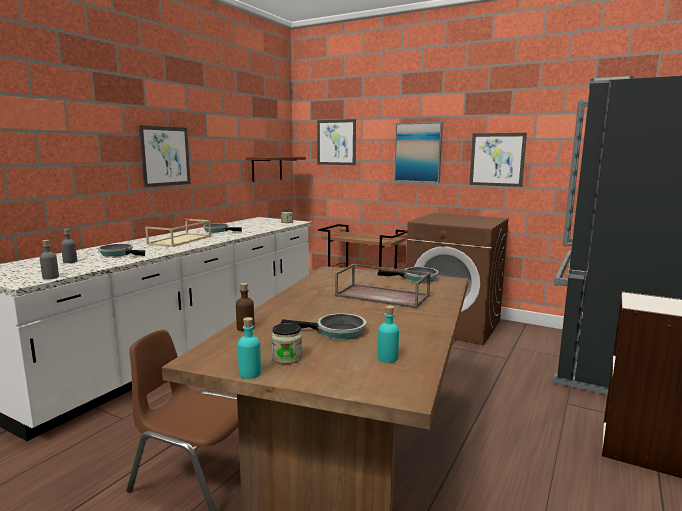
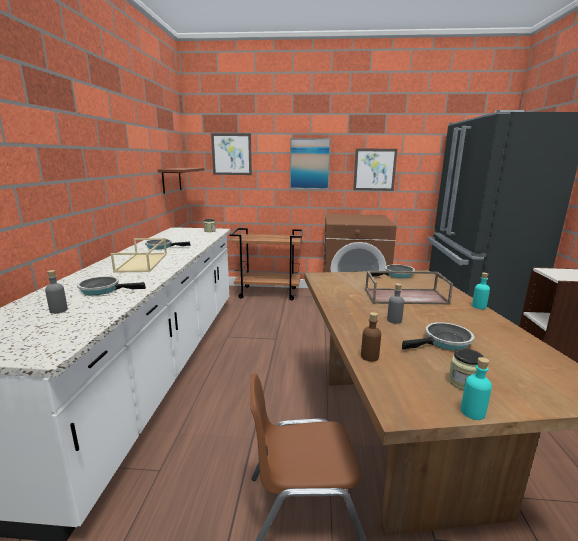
camera: 25 degrees left, 5 degrees up
(50, 277) = (75, 339): grey bottle -> grey bottle (394, 320)
(165, 156) = (100, 171): picture -> none
(387, 358) = (527, 361): turquoise bottle -> turquoise bottle (479, 306)

